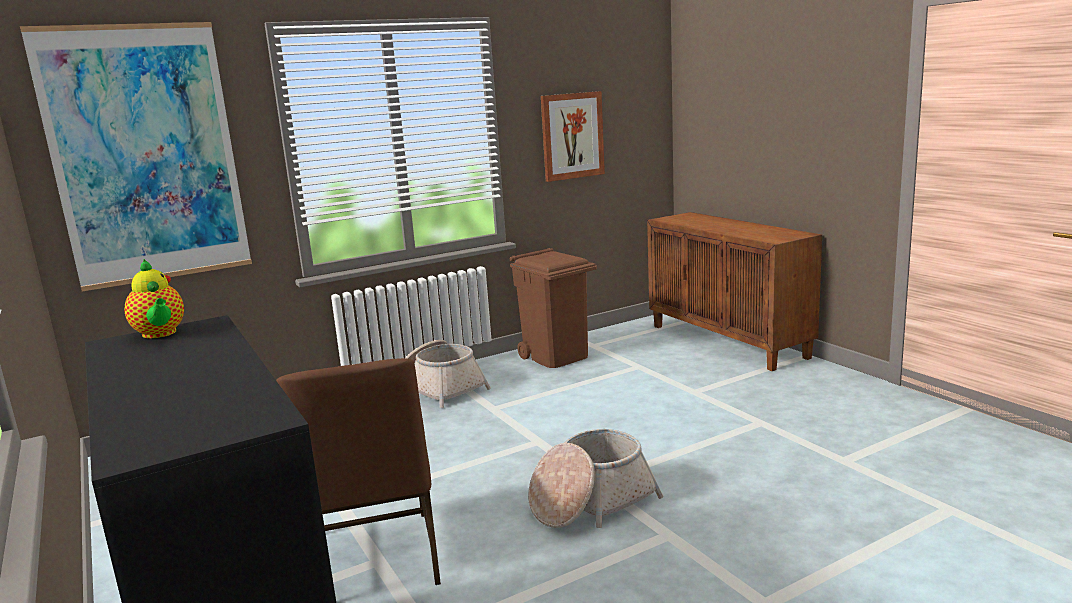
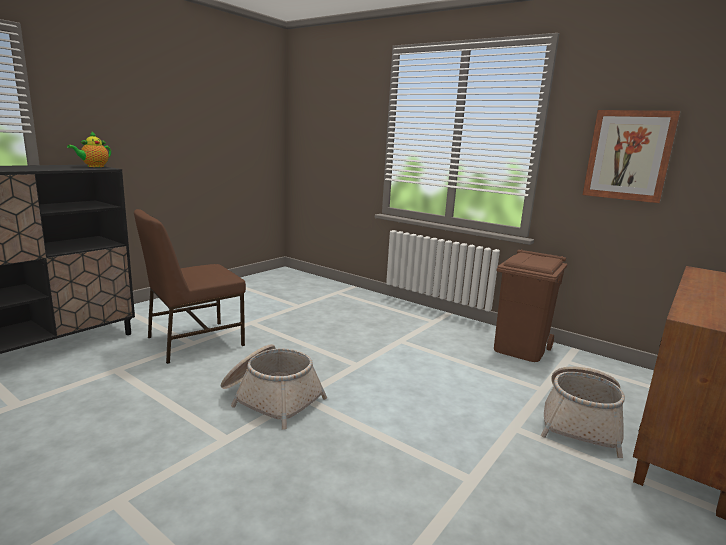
camera: 65 degrees right, 0 degrees up
(146, 155) = (327, 122): picture -> none
(441, 388) = (418, 319): basket -> basket (580, 422)

